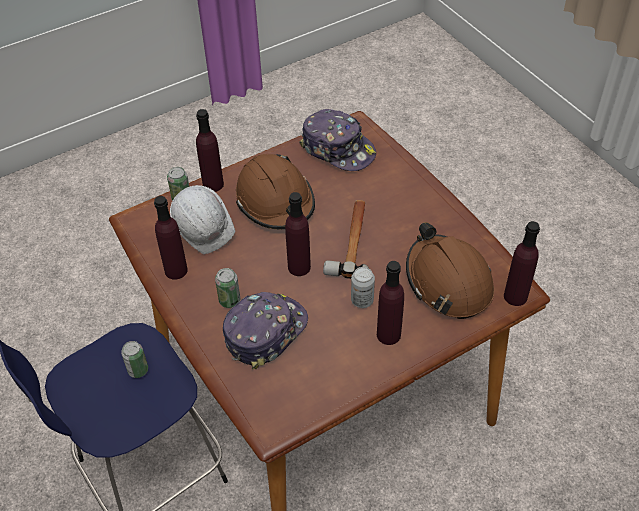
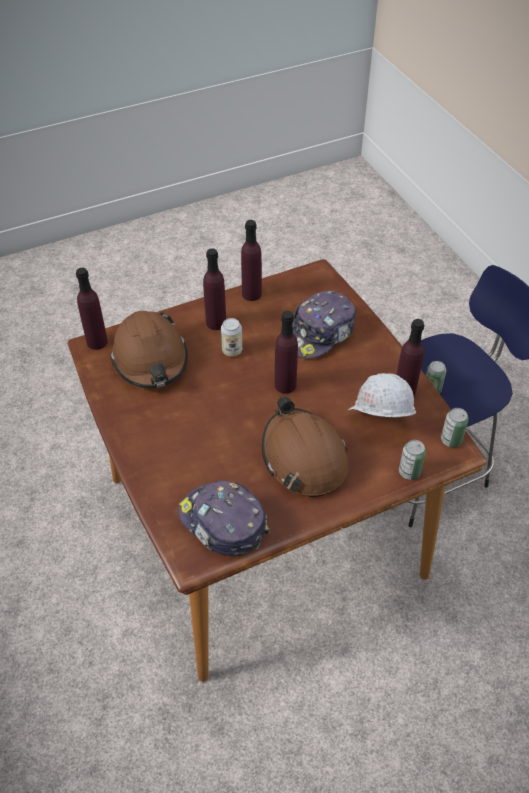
camera: 175 degrees left, 0 degrees up
(213, 184) = (375, 487): purple bottle -> purple bottle (251, 294)
(229, 300) = (351, 361): can -> can (451, 440)
(351, 241) = (230, 405): hammer -> none

